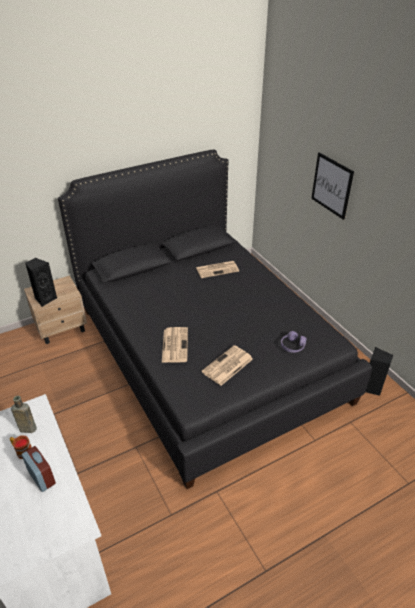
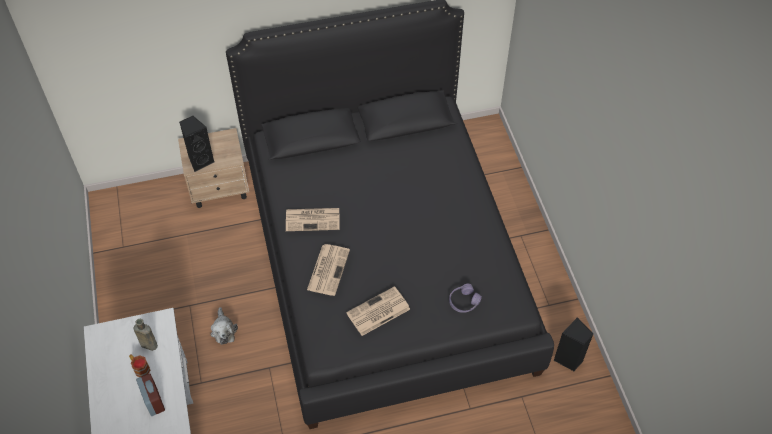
camera: 15 degrees right, 15 degrees up
(88, 426) = (223, 330): none -> plush toy
(217, 269) = (417, 164): newspaper -> newspaper (313, 219)
(331, 185) = (574, 100): picture -> none

